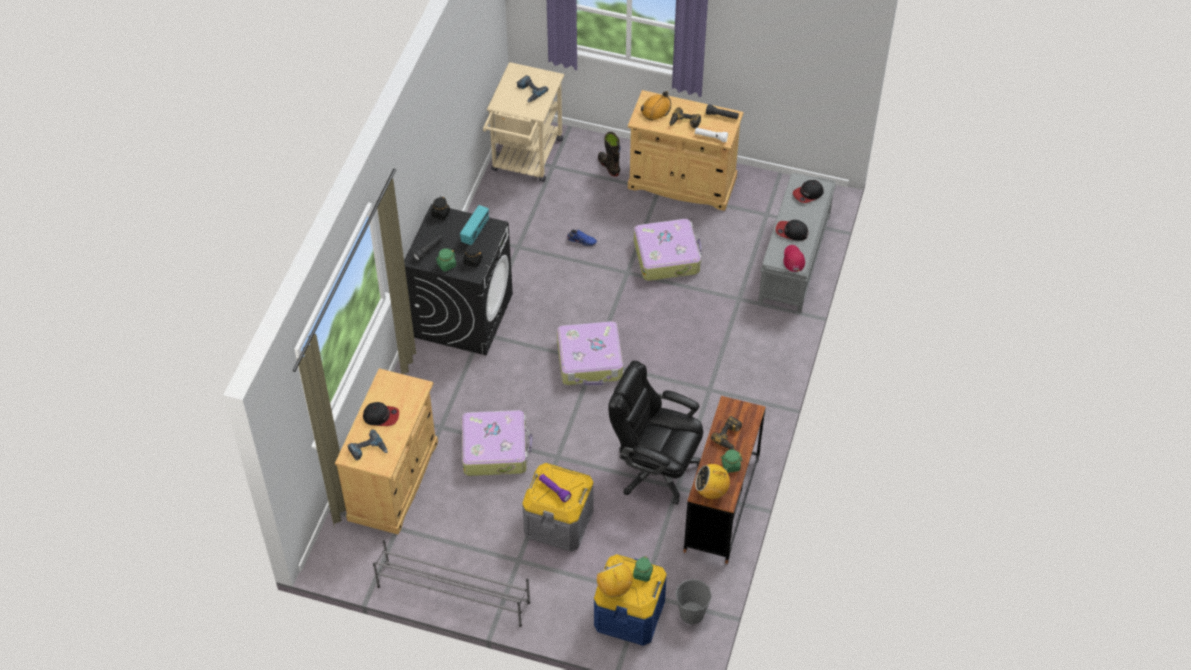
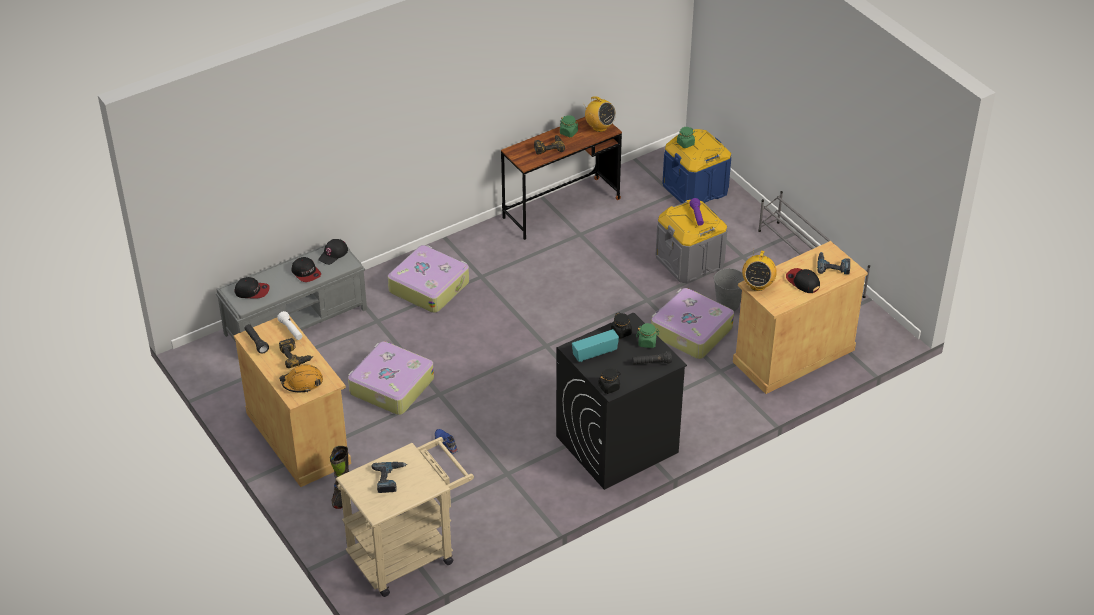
camera: 140 degrees left, 10 degrees down
(590, 360) = (548, 347): suitcase -> suitcase (429, 286)
(614, 588) = (713, 146): radio -> radio (757, 285)
(655, 468) = (582, 253): black office chair -> none
(692, 613) = (652, 168): grey bucket -> grey bucket (727, 304)
(793, 259) = (333, 254): red cap -> black cap

